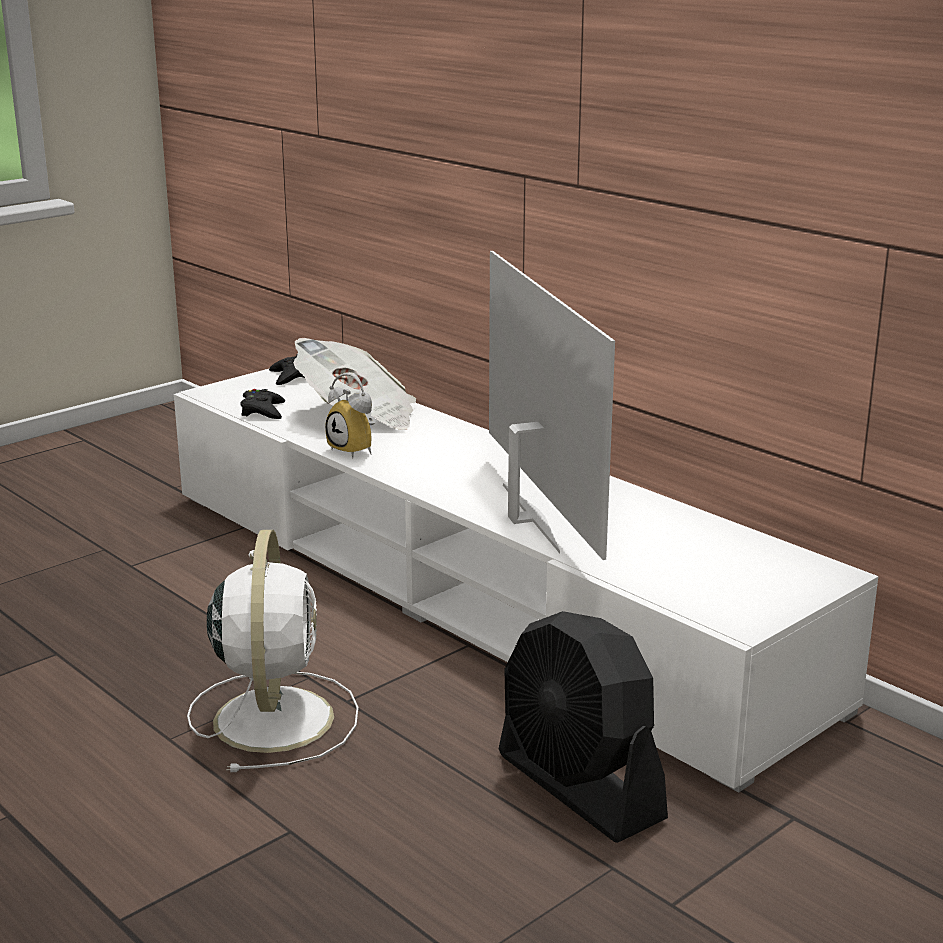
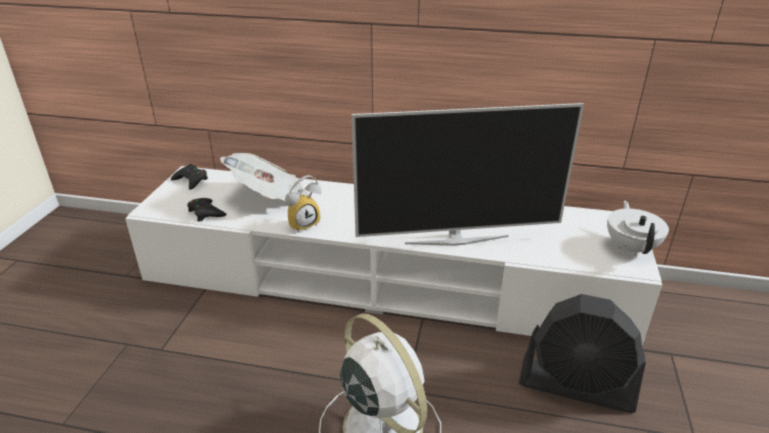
camera: 35 degrees left, 10 degrees up
(357, 450) = (303, 223): alarm clock -> alarm clock turned 45 degrees counterclockwise
(526, 518) = (456, 239): television -> television turned 135 degrees clockwise
(776, 602) = (631, 247): none -> white teapot

